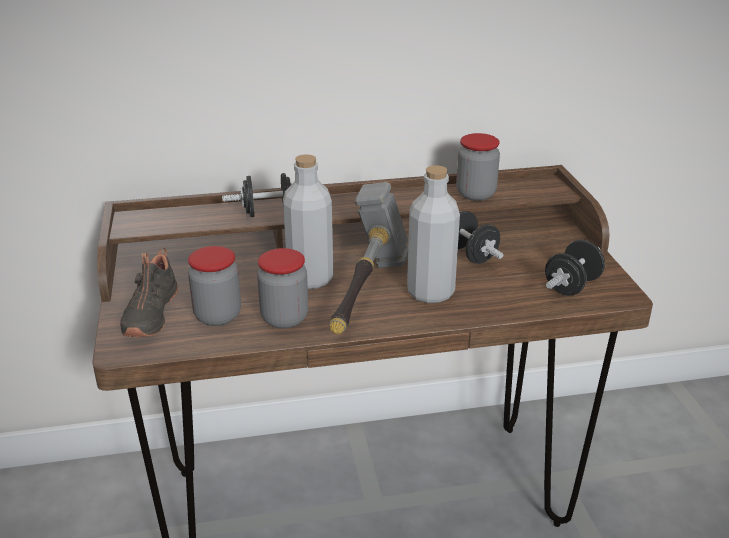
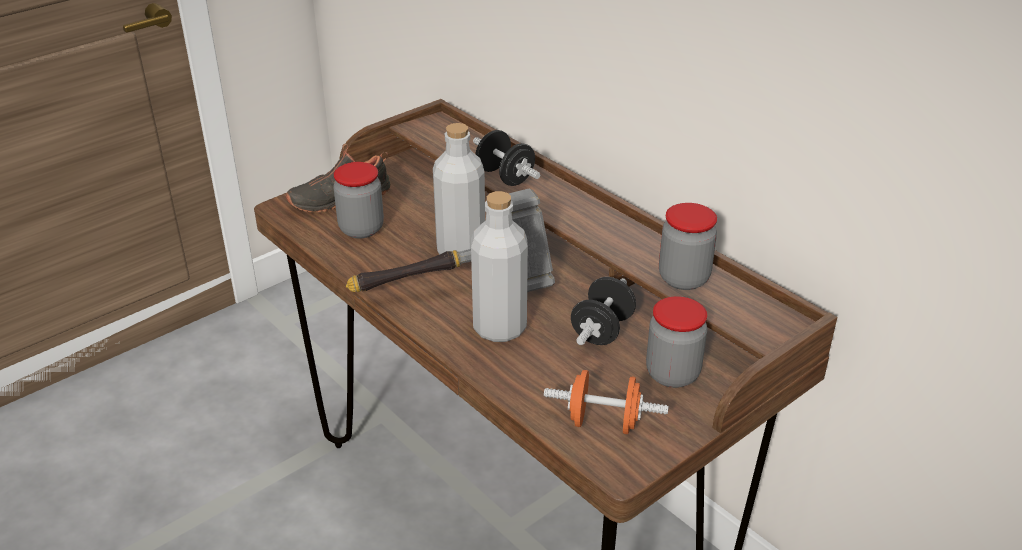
camera: 60 degrees right, 5 degrees up
(284, 318) = (384, 262): jar -> jar (672, 374)
(572, 286) = (604, 422): black dumbbell -> orange dumbbell

